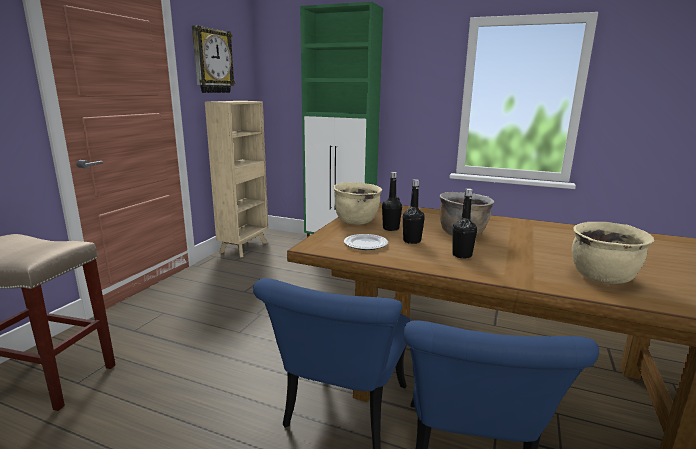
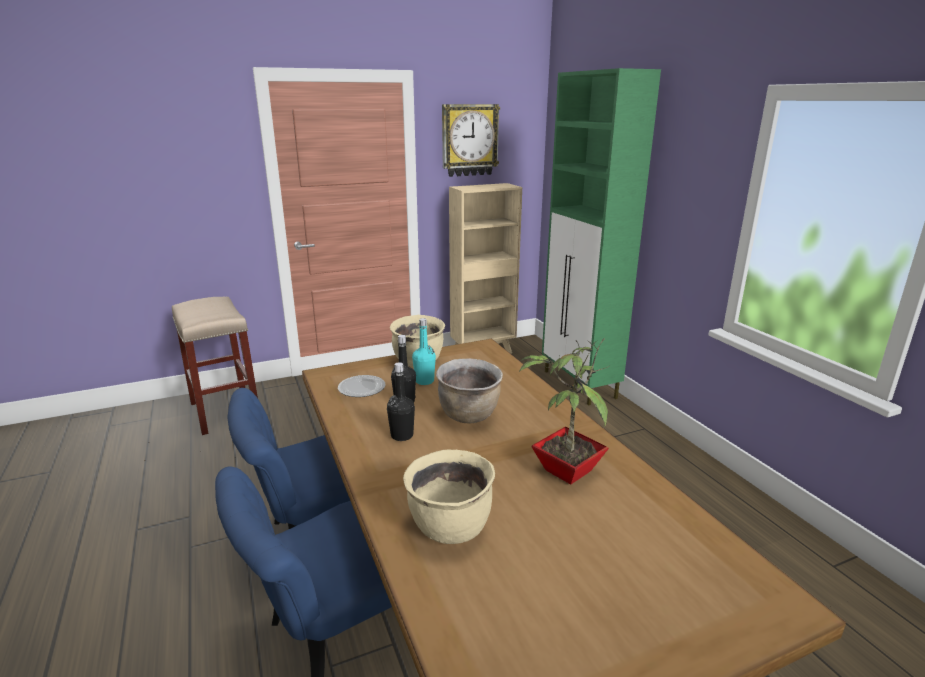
camera: 45 degrees right, 5 degrees up
(391, 228) = (424, 381): black bottle -> turquoise bottle
(563, 238) = (565, 470): none -> potted plant

